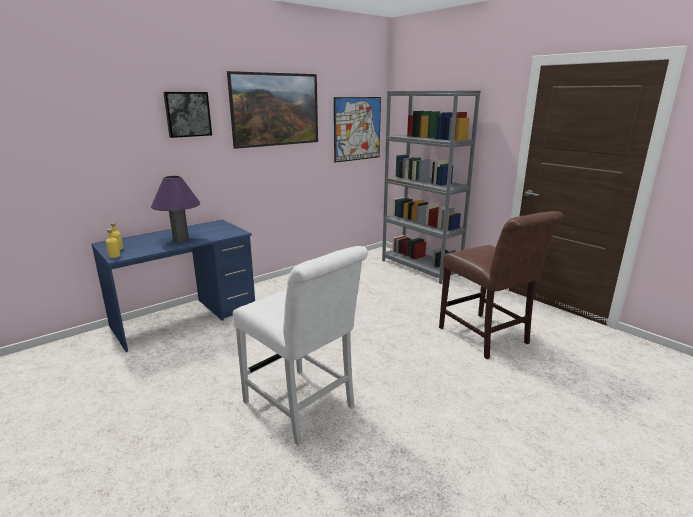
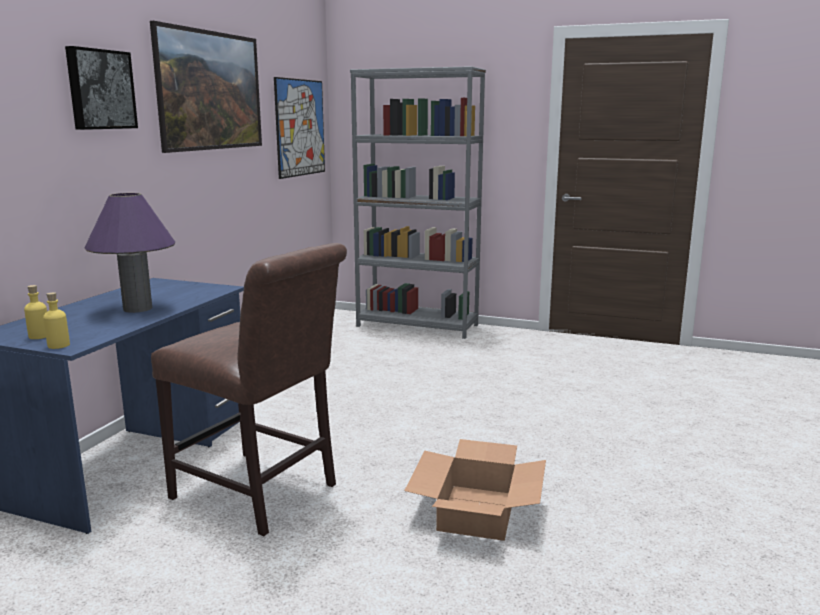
camera: 30 degrees left, 5 degrees down
(302, 407) = (476, 512): white chair -> cardboard box
(486, 337) = (586, 382): brown chair -> brown chair (260, 494)

